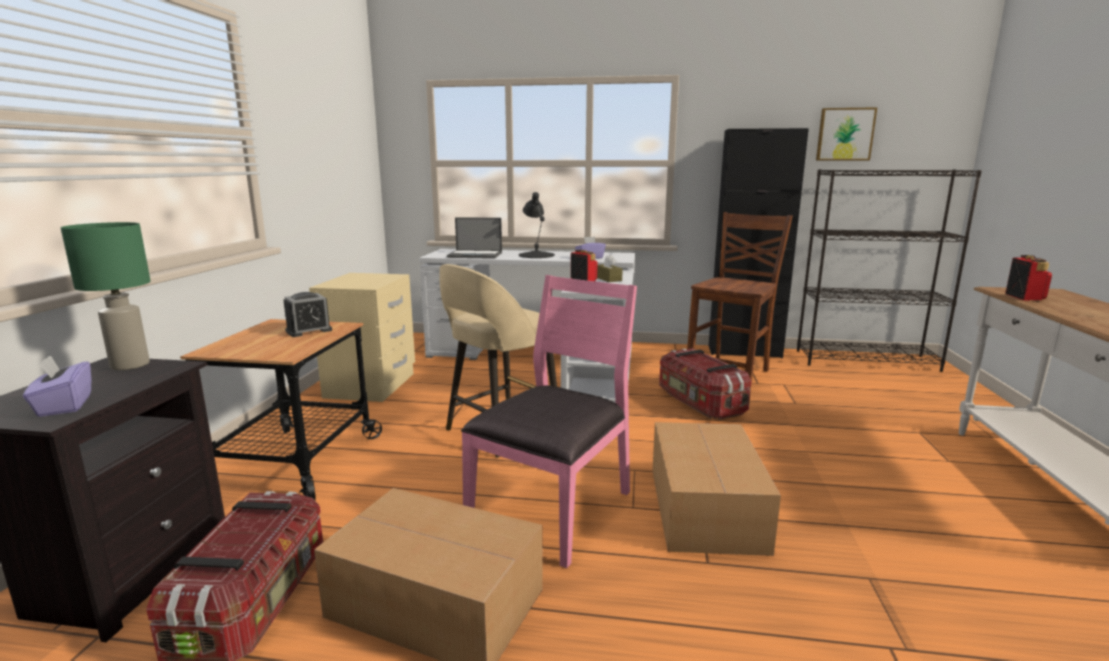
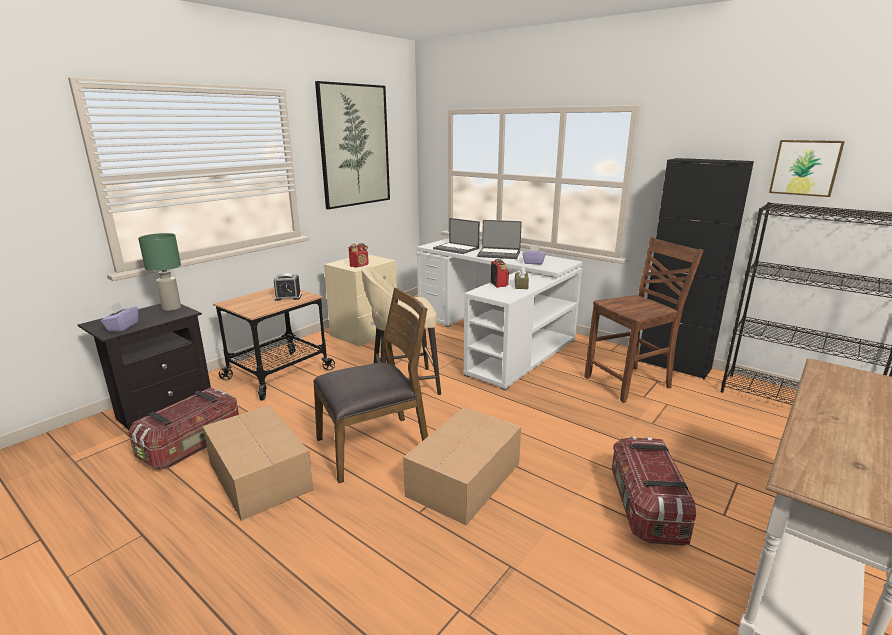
camera: 30 degrees right, 5 degrees up
(318, 118) = (354, 146): none -> picture
(536, 255) = (499, 254): black table lamp -> laptop
(554, 508) = (374, 445): pink chair -> brown chair
(699, 402) = (568, 400): storage box -> storage box (645, 507)
(1024, 297) = (823, 381): radio -> radio (359, 265)

